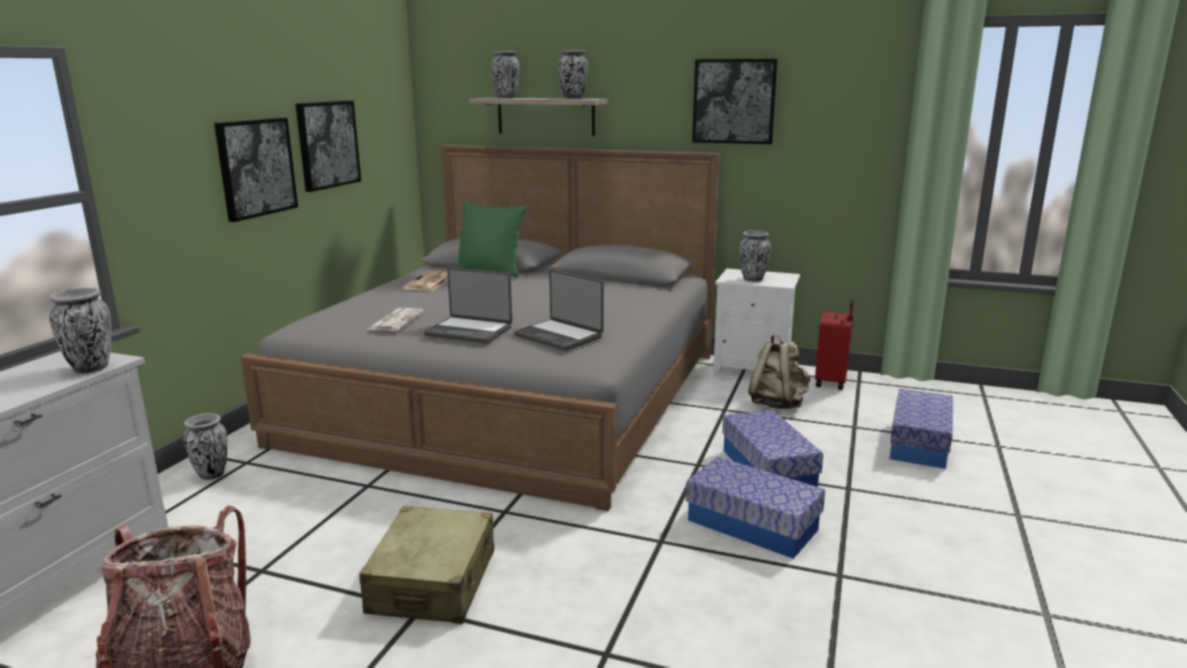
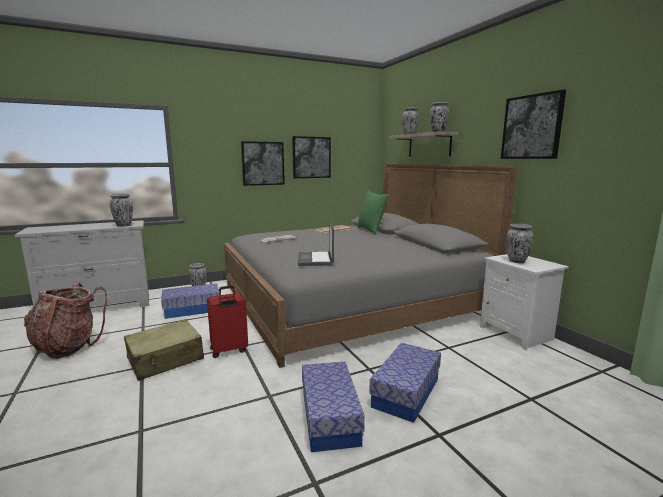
camera: 45 degrees right, 5 degrees down
(470, 331) = (289, 249): laptop -> none
(777, 404) = (494, 359): beige backpack -> none
(832, 382) = (572, 363): red suitcase -> red suitcase (229, 350)
(919, 443) = (573, 439): storage box -> storage box (192, 309)

